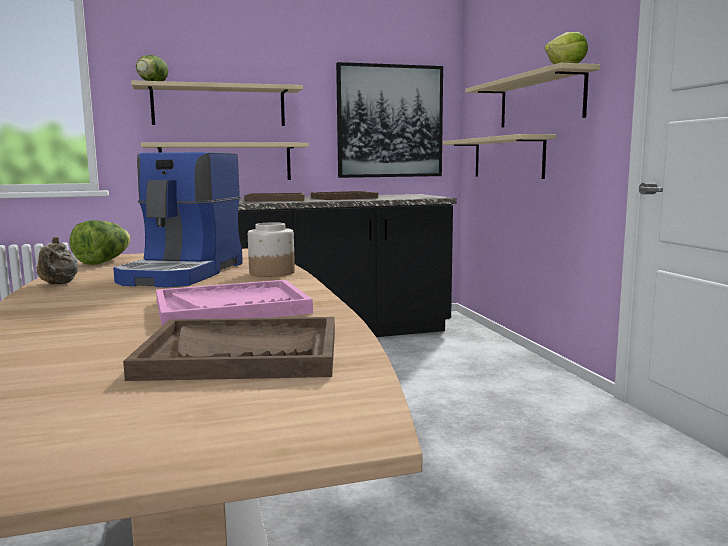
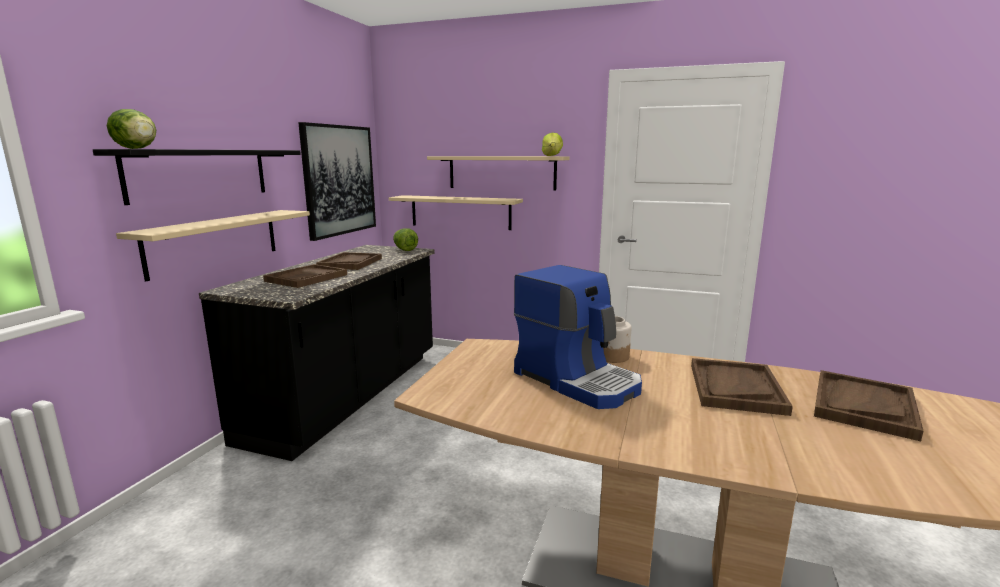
camera: 55 degrees left, 5 degrees up
(58, 284) = (578, 431): beige teapot -> none
(103, 262) = (460, 400): lettuce -> lettuce (404, 249)
(219, 106) = (200, 174): beige shelf -> black shelf
(232, 307) = (735, 388): pink tray -> brown tray

